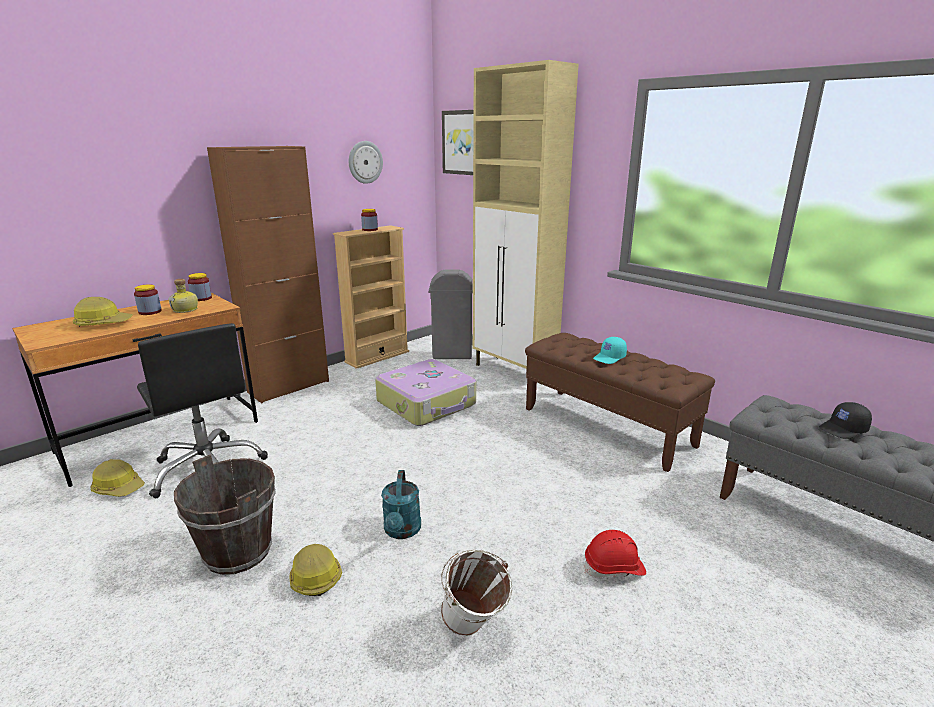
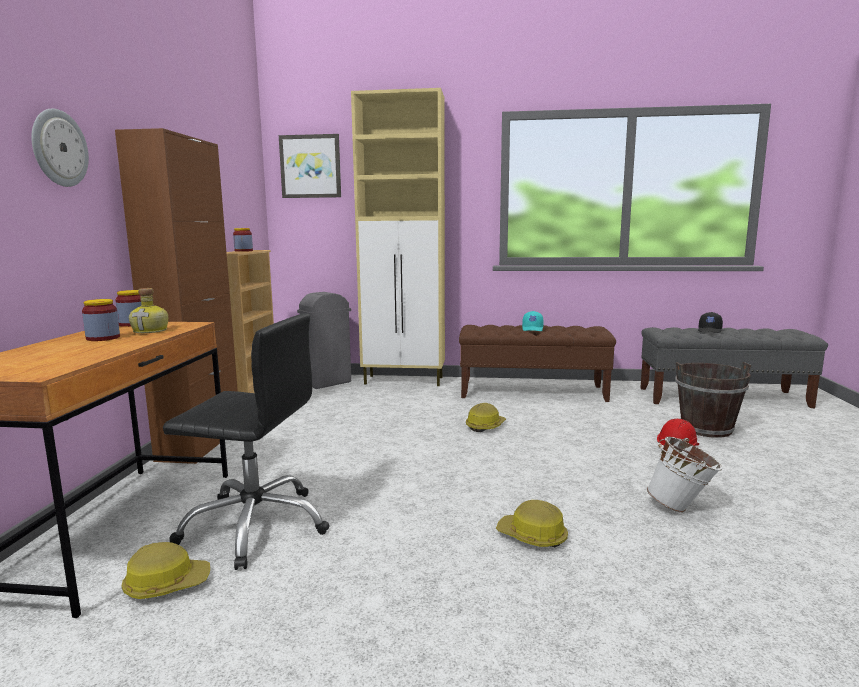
camera: 40 degrees left, 10 degrees down
(103, 323) = (70, 352): hard hat -> hard hat (485, 426)
(239, 552) = (436, 556): brown bucket -> brown bucket (706, 429)
(365, 162) = (226, 178): wall clock -> wall clock (59, 148)
(402, 531) = (532, 486): turquoise watering can -> none
(427, 403) = (377, 415): suitcase -> none

